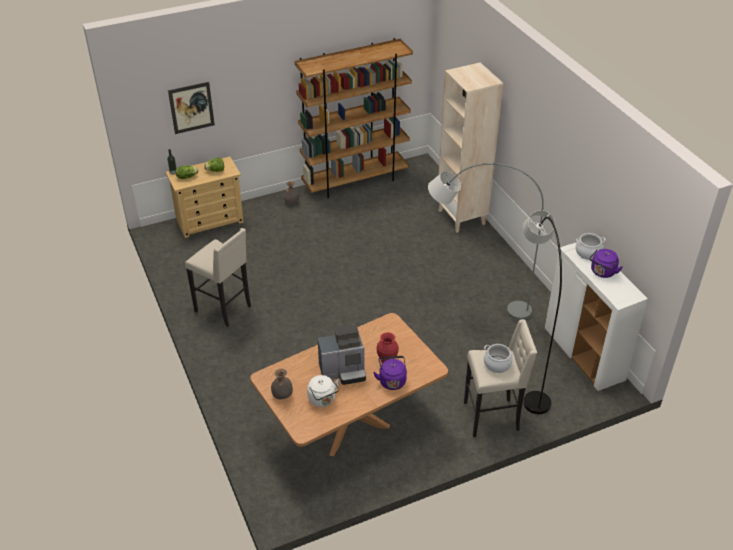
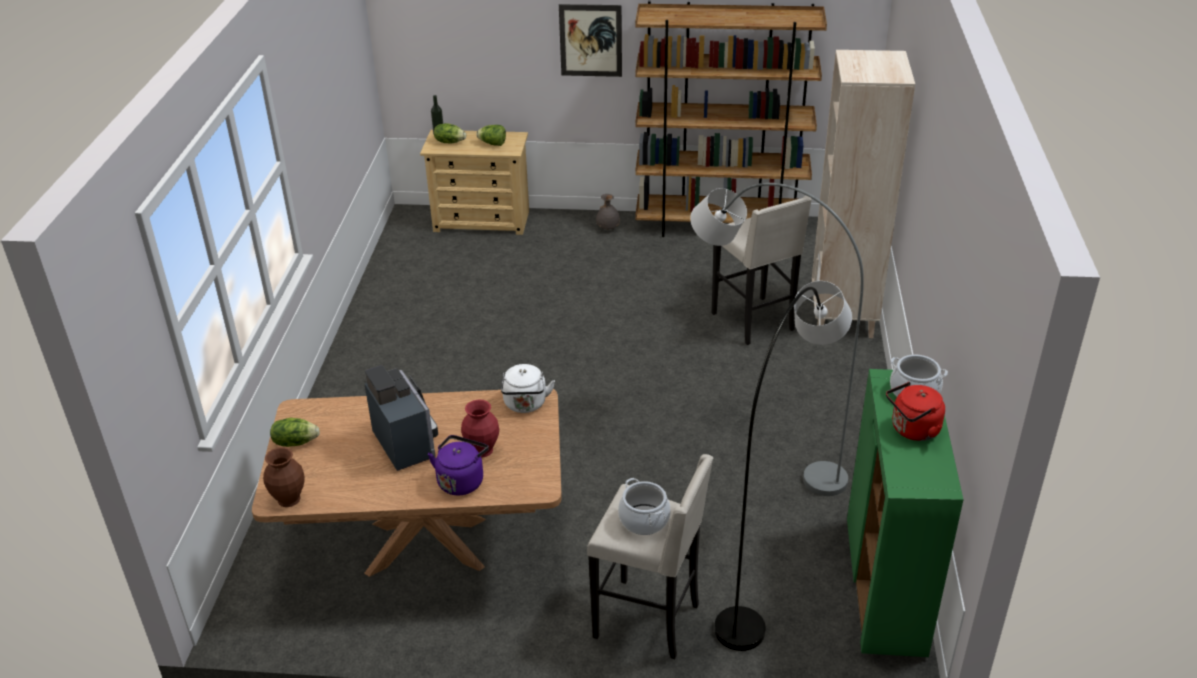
camera: 30 degrees right, 5 degrees down
(191, 107) = (475, 41): picture -> picture (590, 40)
(224, 309) = (403, 332): beige stool -> beige stool (755, 322)
(282, 395) = (295, 442): grey vase -> lettuce
(310, 428) = (289, 500): none -> brown vase
(323, 400) = (341, 469): white kettle -> white kettle (525, 405)
(343, 371) = (407, 442): coffee machine -> coffee machine turned 135 degrees counterclockwise
(584, 355) = (885, 587): white cabinet -> green cabinet
(602, 272) = (912, 430): purple kettle -> red kettle

